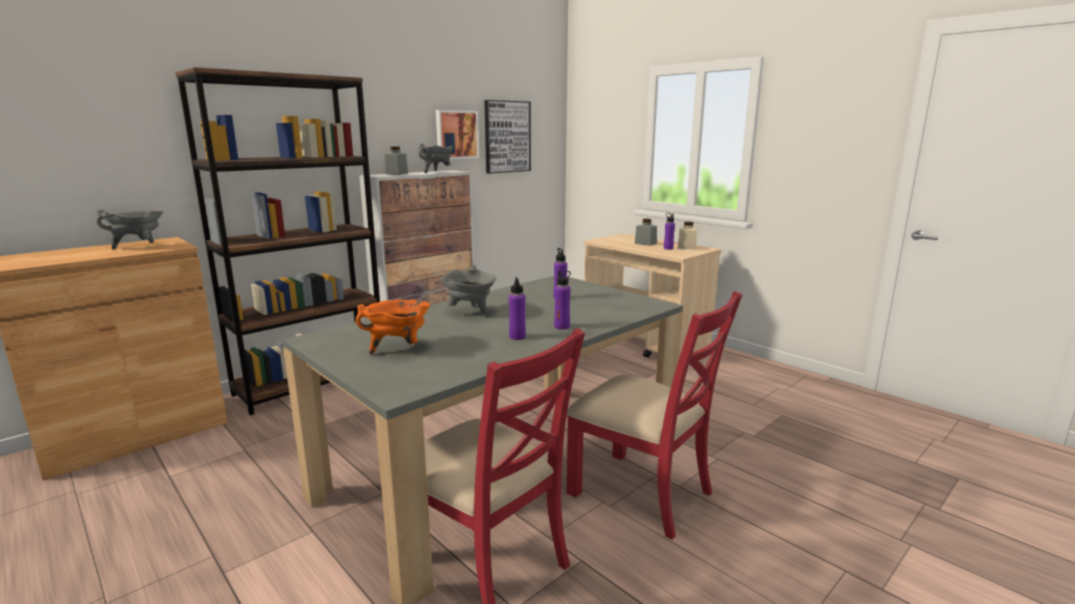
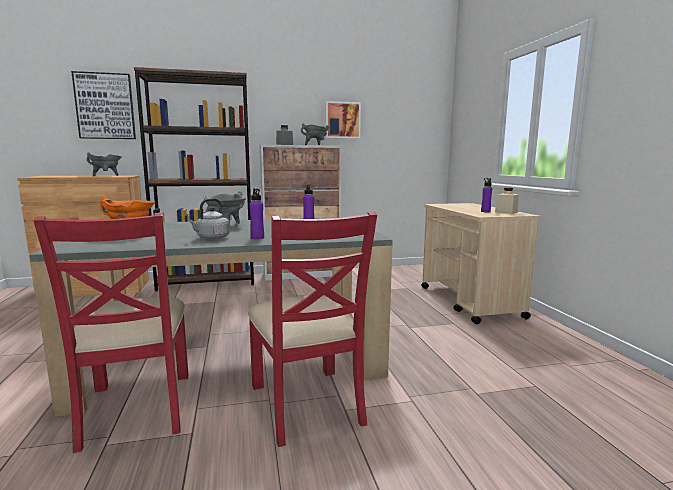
camera: 30 degrees right, 5 degrees down
(507, 137) = (389, 123): picture -> picture (105, 106)
(517, 337) = (211, 238): purple bottle -> grey kettle
(645, 243) = (473, 208): grey jar -> none

